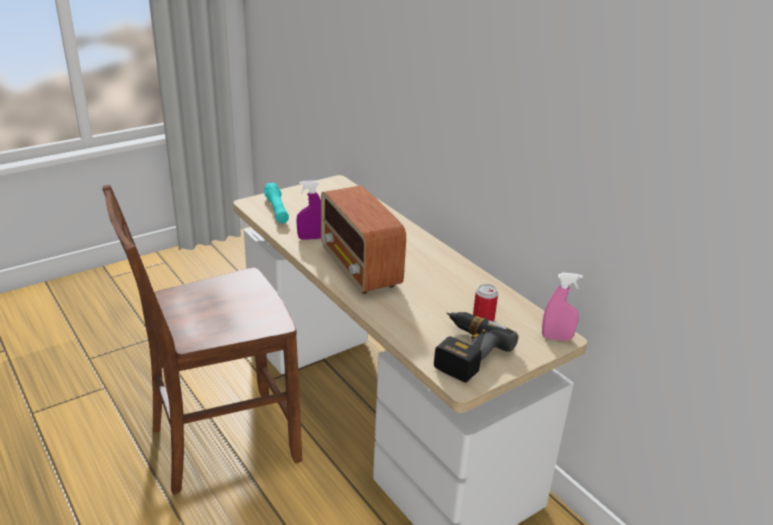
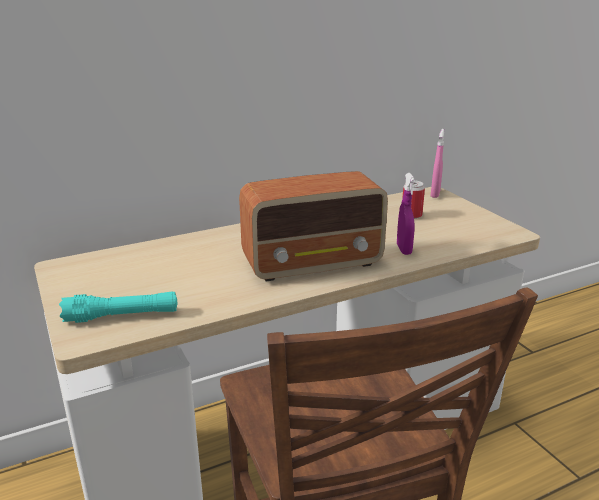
camera: 80 degrees left, 5 degrees down
(310, 238) = (226, 291): purple spray bottle -> purple spray bottle (404, 249)
(463, 351) = (466, 228): power drill -> none

